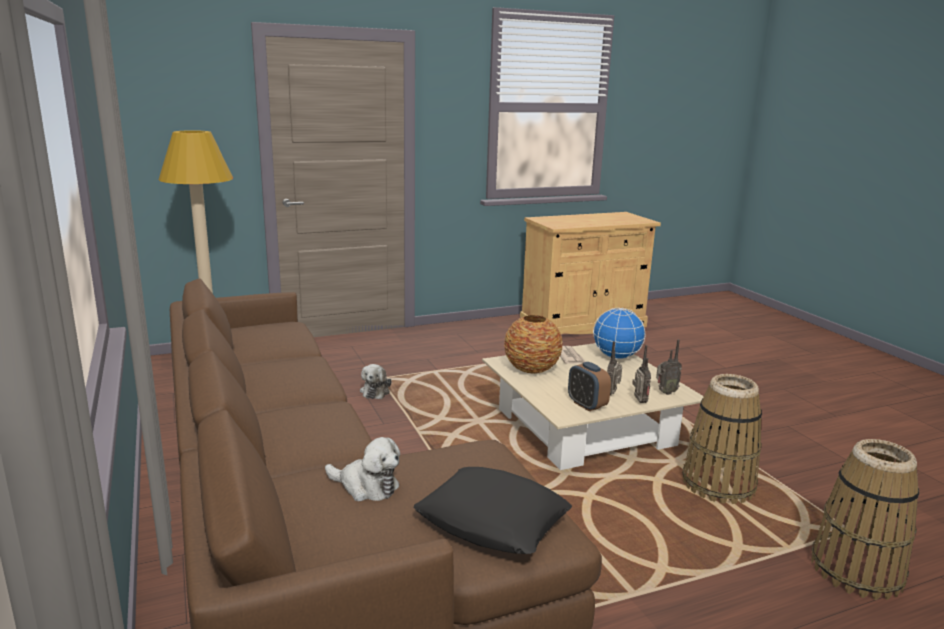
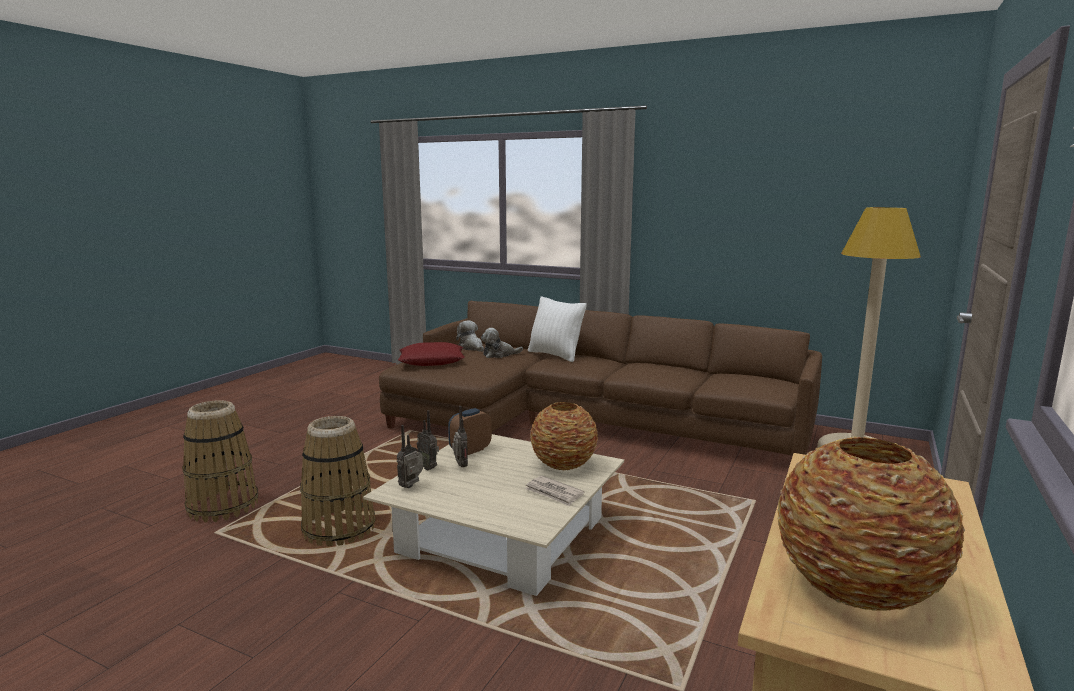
camera: 140 degrees right, 5 degrees down
(294, 452) = (555, 355): none -> white pillow
(375, 391) = (723, 489): plush toy -> plush toy (471, 348)
(492, 520) = (432, 361): black pillow -> red pillow
(587, 405) = (470, 450): alarm clock -> alarm clock turned 60 degrees counterclockwise
(617, 357) = (506, 515): globe -> none
(620, 219) = (858, 590): none -> vase

